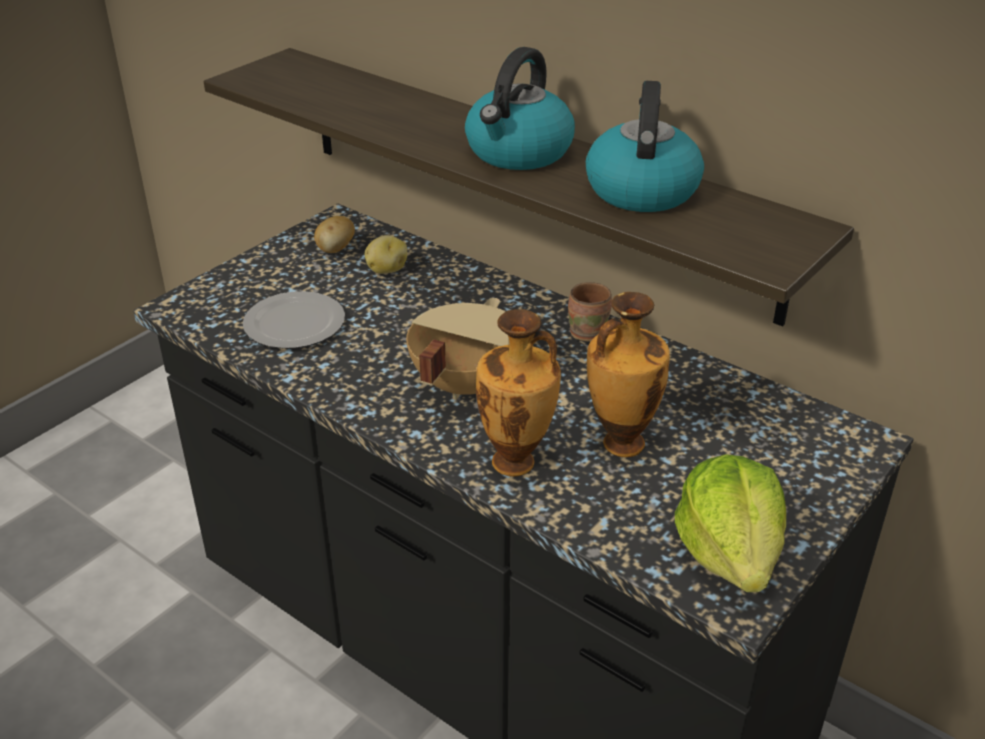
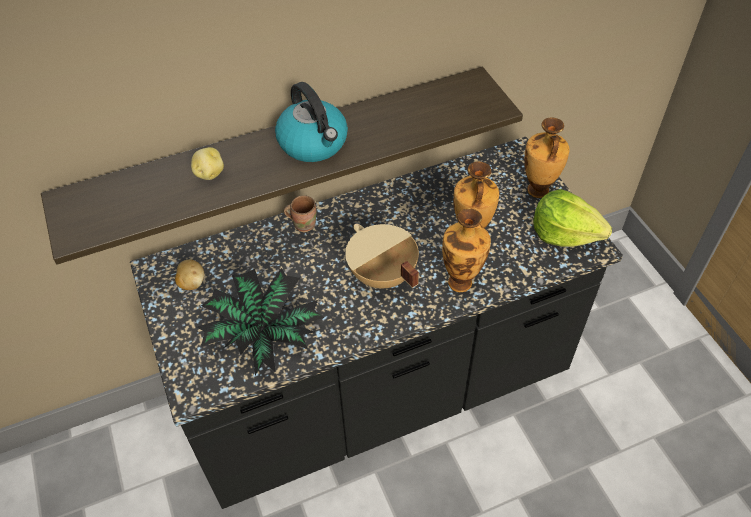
camera: 60 degrees left, 15 degrees up
(293, 324) = (262, 334): plate -> potted plant
(386, 270) = (238, 266): potato -> potato (209, 174)
(588, 331) = (371, 204): brown mug -> brown mug (303, 224)
(641, 189) = (395, 116): kettle -> none
(795, 490) = (538, 191): none -> vase

